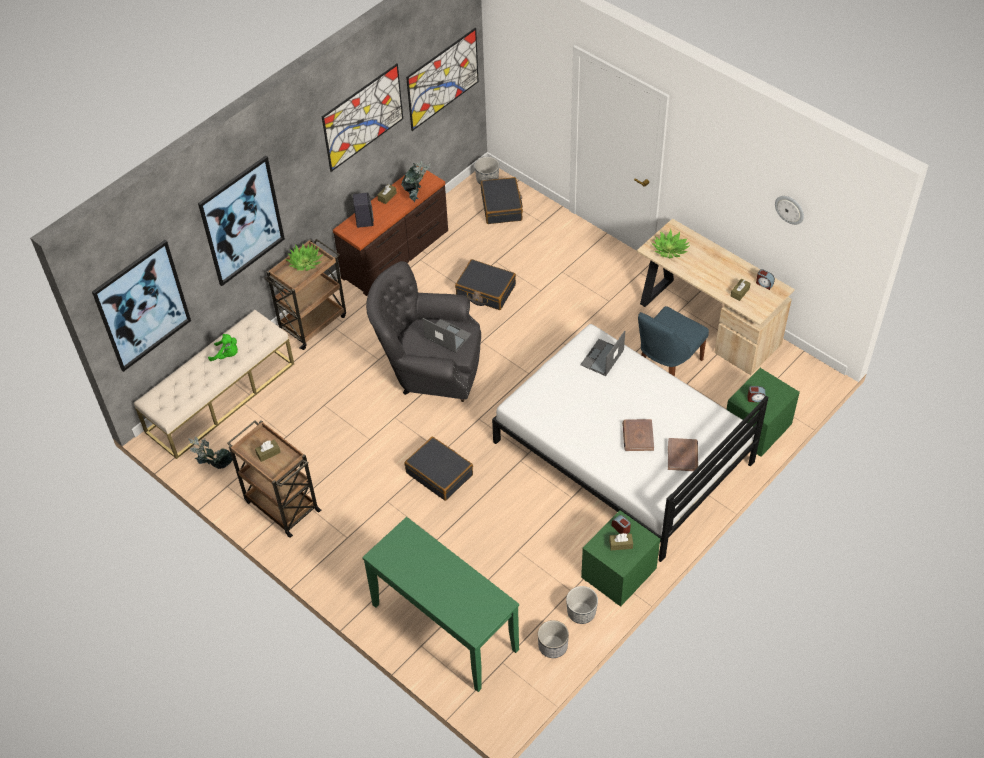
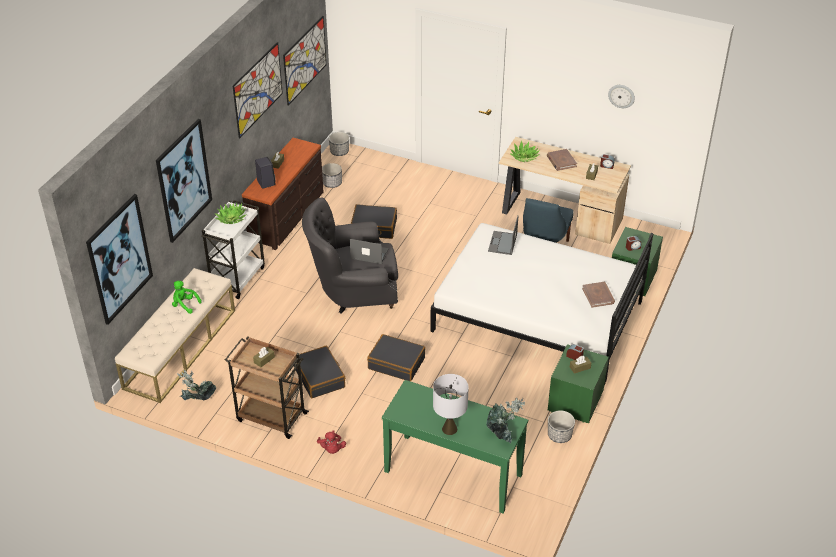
camera: 20 degrees left, 10 degrees down
(227, 355) = (185, 305): green plush toy -> green plush toy turned 150 degrees counterclockwise
(313, 322) = (238, 277): brown cart -> white cart
(328, 562) = (332, 449): none -> red plush toy
(416, 195) = (301, 158): potted plant -> potted plant (503, 434)
(427, 592) = (449, 429): none -> grey table lamp
(502, 206) = (360, 168): black suitcase -> black suitcase (320, 377)
(553, 646) = (548, 465): planter -> planter (332, 183)
(637, 436) = (557, 290): brown book -> brown book (561, 161)

